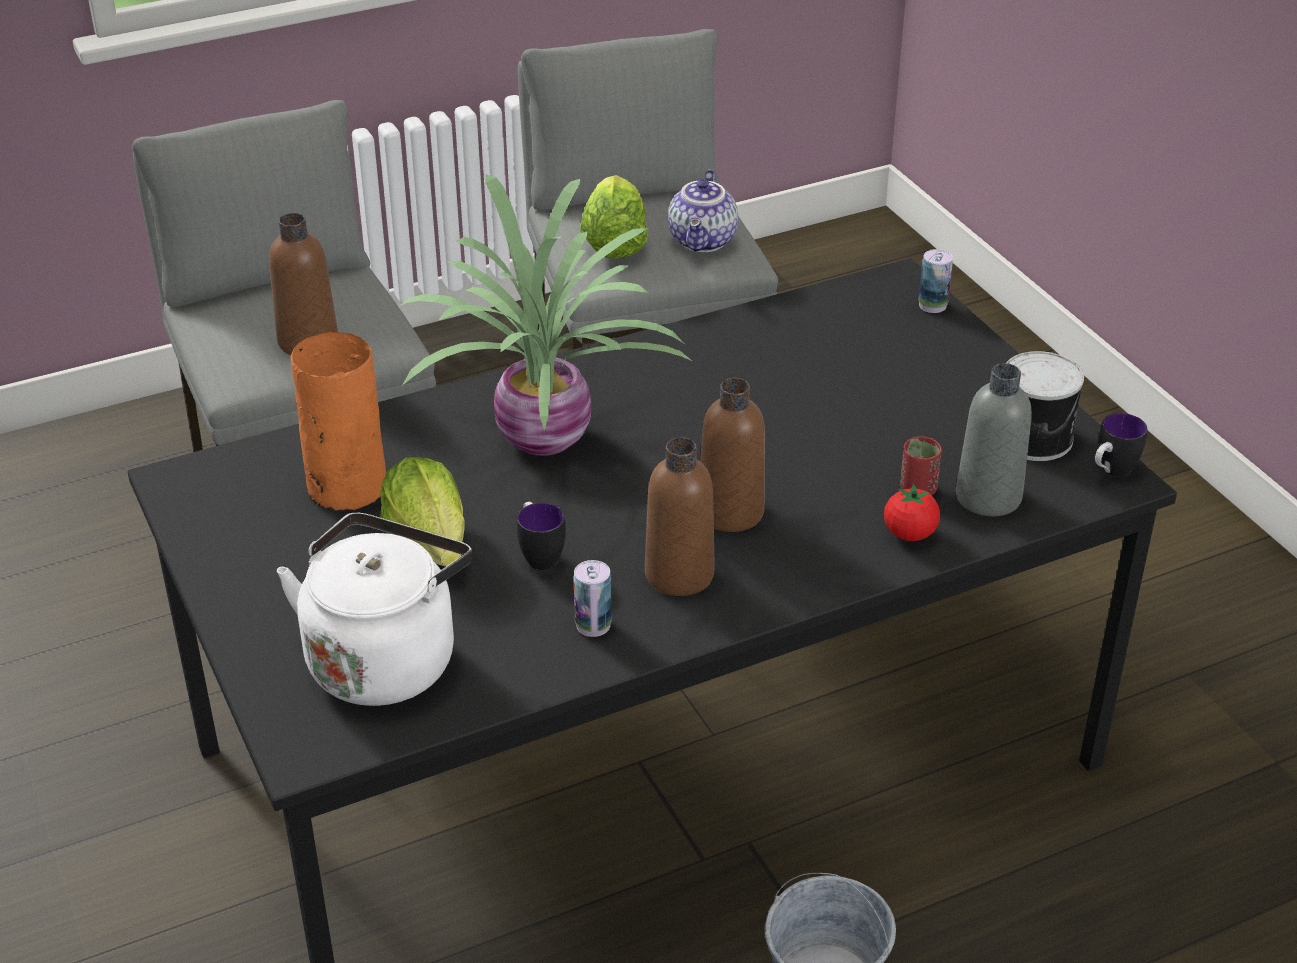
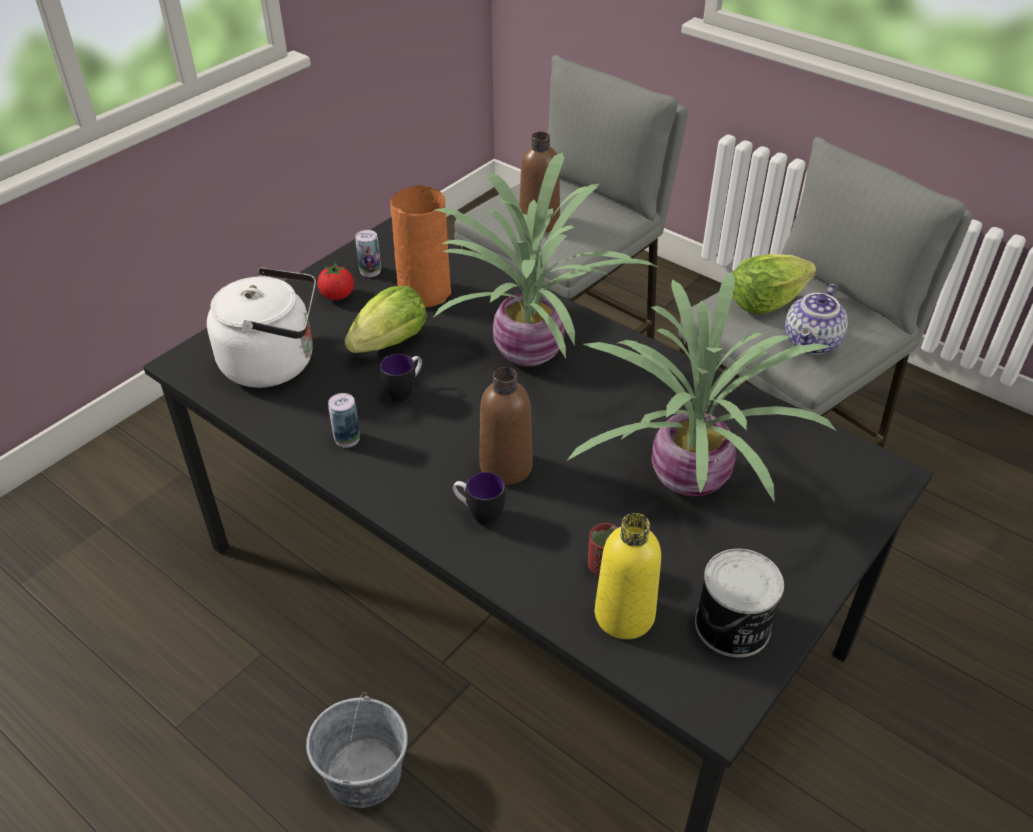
camera: 65 degrees right, 5 degrees up
(679, 574) = (421, 462): brown bottle -> none
(704, 241) = (812, 343): teapot -> teapot turned 45 degrees counterclockwise
(828, 399) = (684, 478): none -> potted plant
(909, 534) = (543, 576): tomato -> tomato (337, 296)
(932, 305) = (872, 504): can -> can (370, 271)
(988, 497) = (624, 615): grey bottle -> yellow bottle
(1111, 472) = (722, 697): mug -> mug (479, 514)

